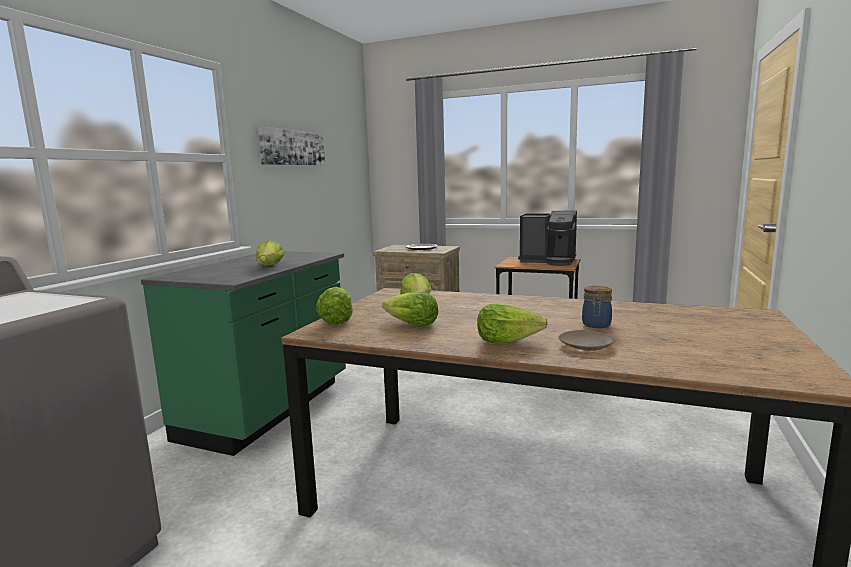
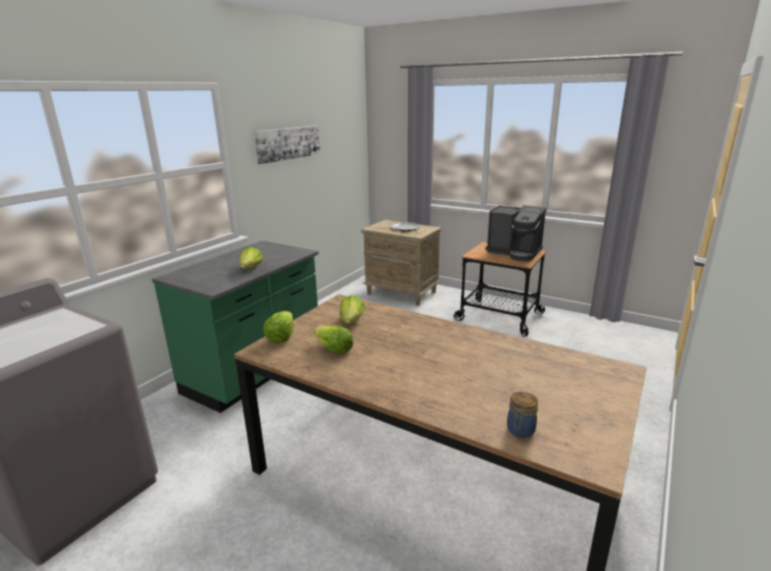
camera: 10 degrees right, 10 degrees up
(507, 340) = (393, 380): lettuce -> none
(586, 346) = (448, 396): beige plate -> none
(596, 325) = (474, 369): jar -> jar (520, 431)

